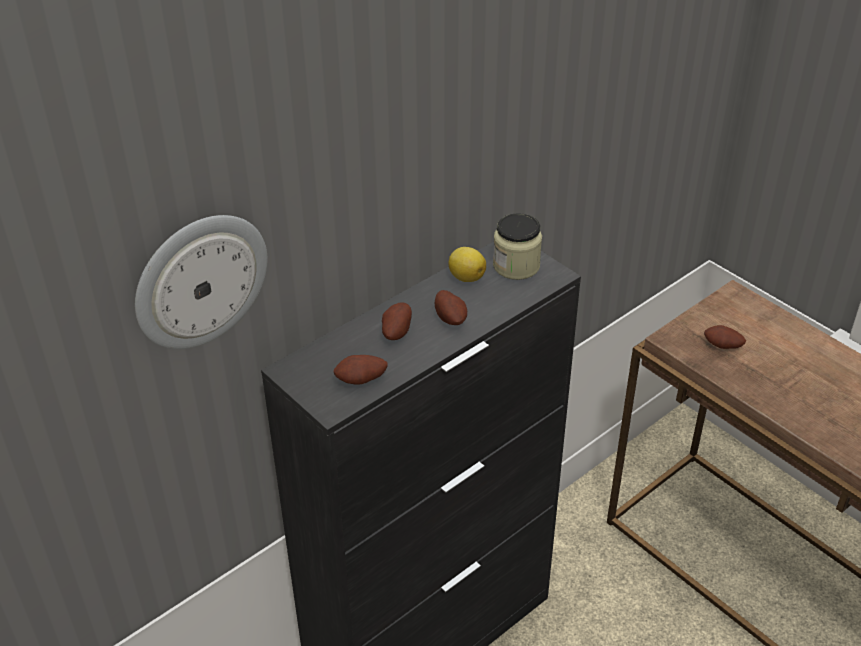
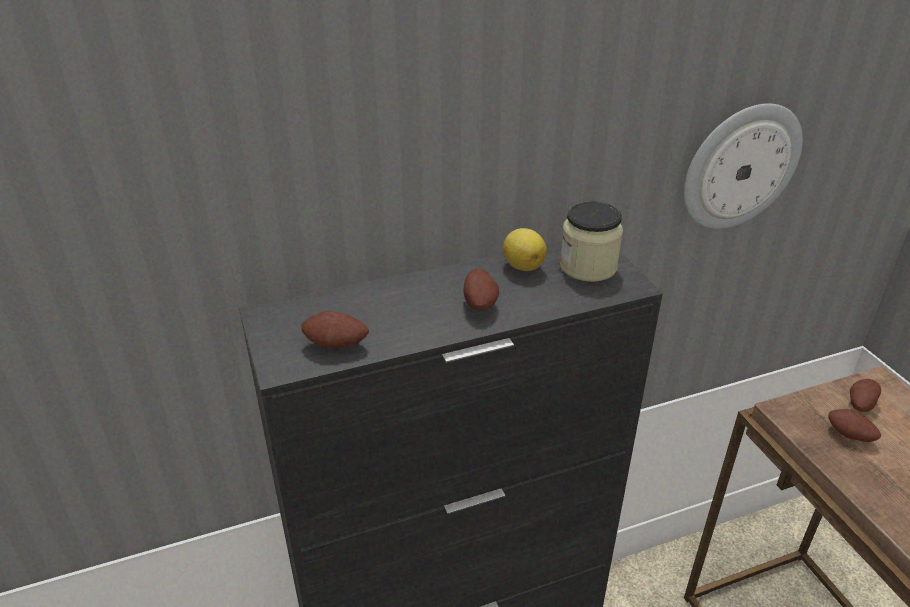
camera: 20 degrees right, 5 degrees down
(200, 280) = (153, 172): wall clock -> wall clock (740, 166)
(395, 331) = (409, 303): potato -> potato (859, 404)

